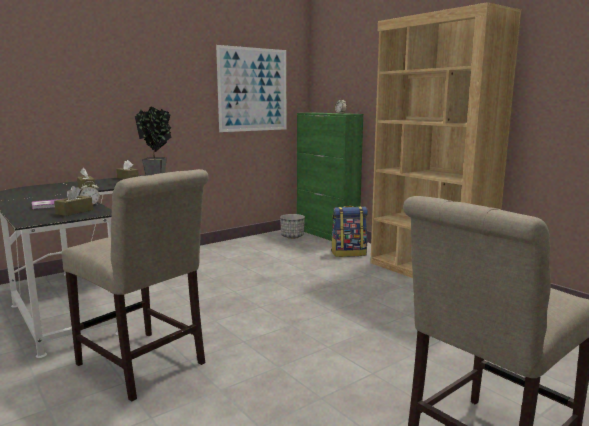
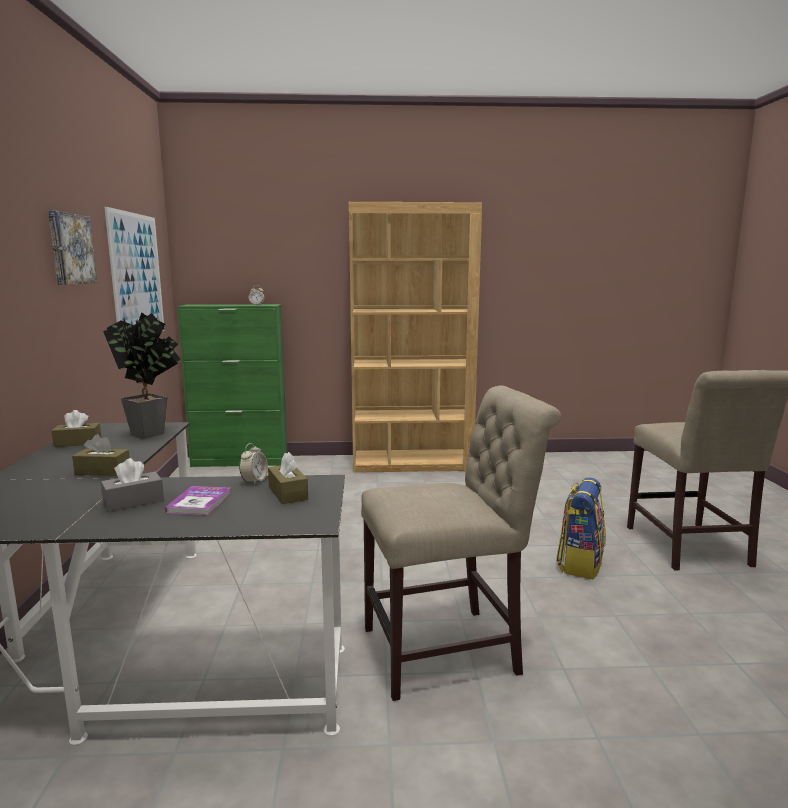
camera: 55 degrees left, 0 degrees up
(45, 199) = (133, 501): none -> grey tissue box
(169, 71) = (70, 249): none -> picture
(292, 236) = (209, 475): planter -> none
(349, 253) = (312, 471): backpack -> backpack (579, 563)

